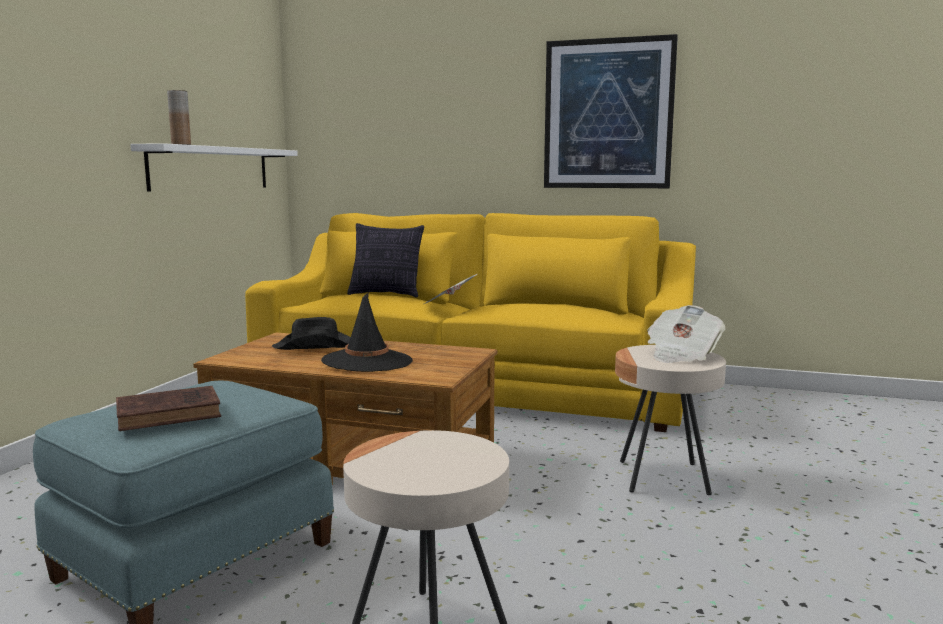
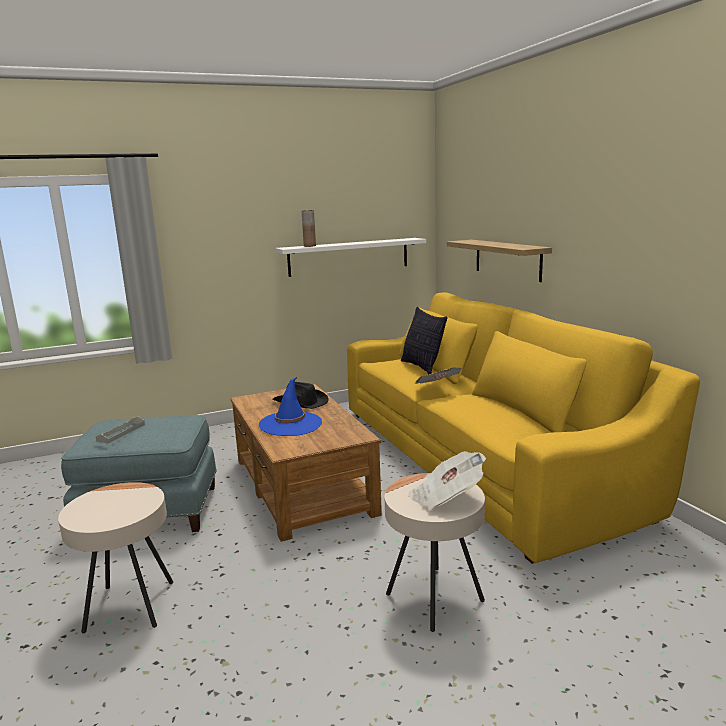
camera: 50 degrees right, 5 degrees up
(172, 414) = (121, 433): brown book -> grey tray
(367, 361) = (290, 424): black hat -> blue hat
(431, 168) = (507, 259): none -> shelf
(608, 114) = (633, 219): picture -> none

